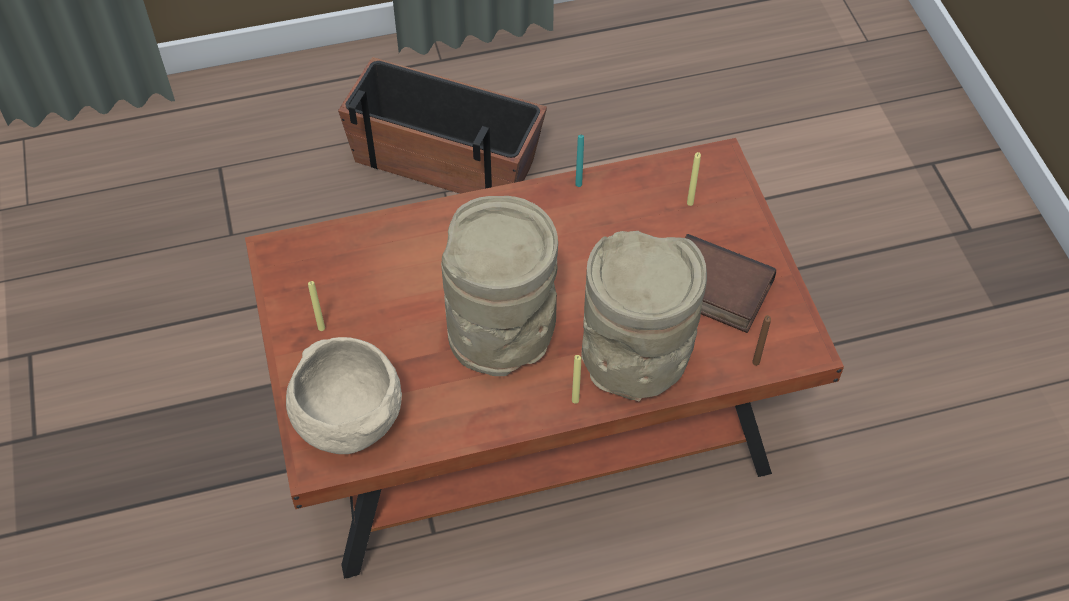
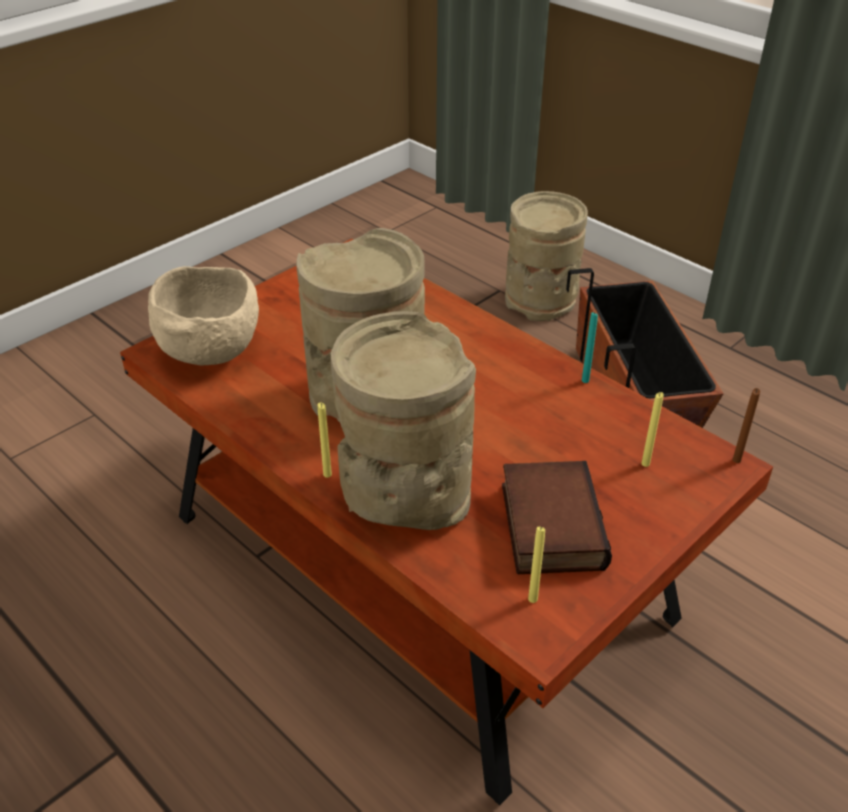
camera: 60 degrees right, 15 degrees down
(265, 145) = (541, 301): none -> beige vase
(321, 328) = (293, 303): yellow candle -> yellow candle (532, 599)
(756, 362) = (483, 597): brown candle -> brown candle (736, 460)

